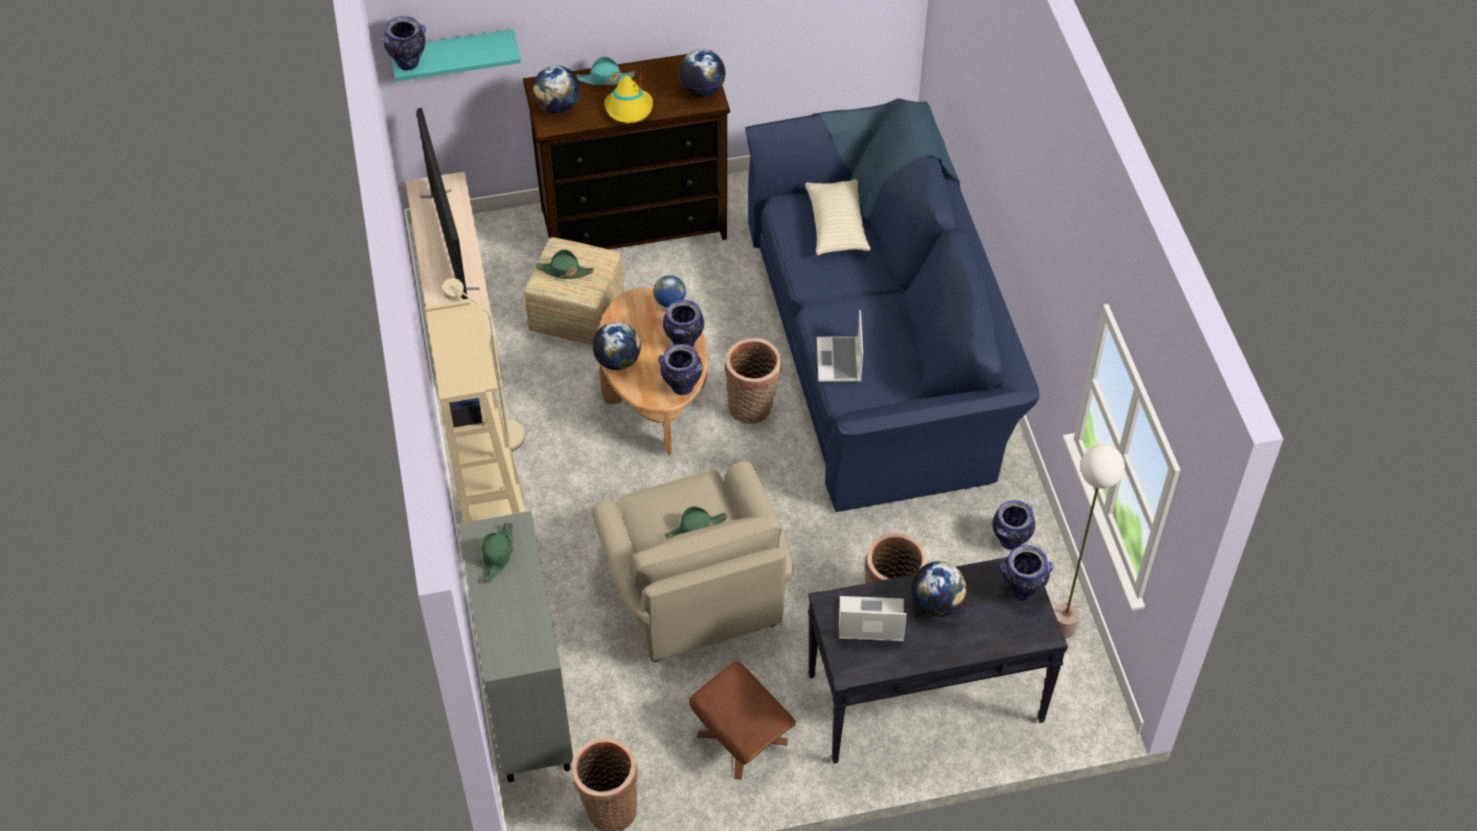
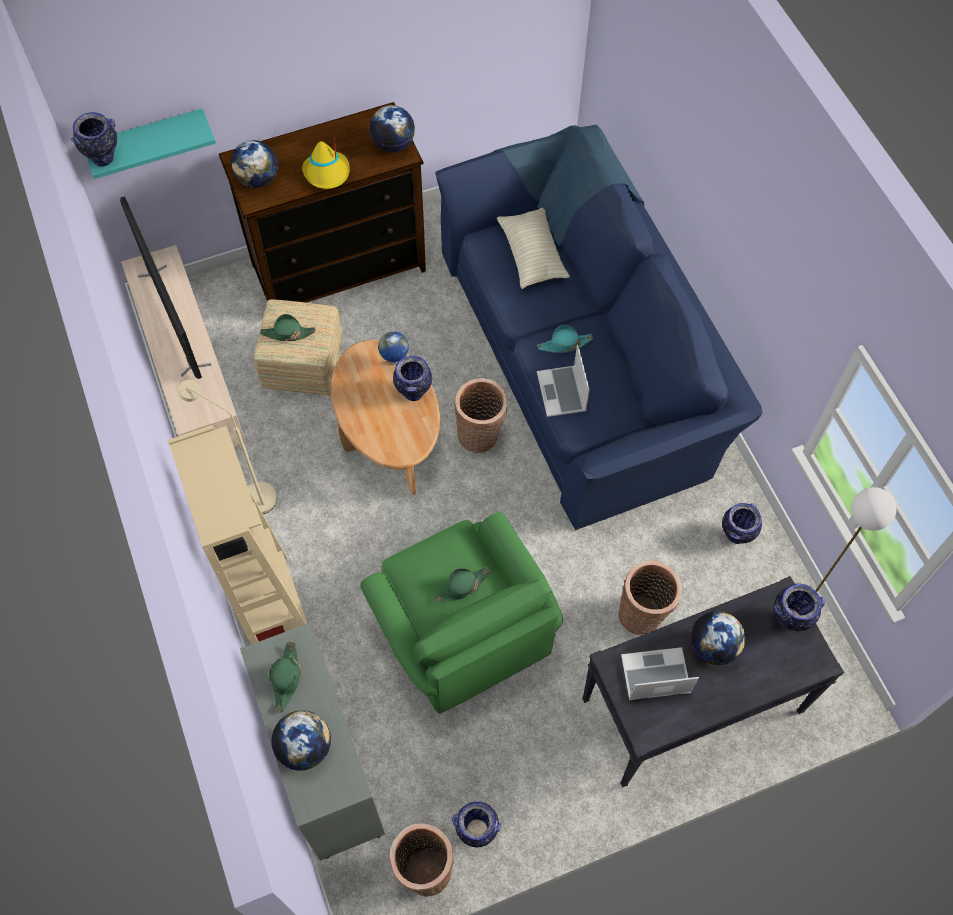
camera: 10 degrees left, 10 degrees up
(605, 79) = (298, 144): turquoise hat -> turquoise hat (564, 344)
(618, 361) = (355, 420): globe -> globe (305, 747)
(681, 387) = (420, 439): vase -> vase (476, 830)
(693, 588) = (460, 627): beige armchair -> green armchair
(742, 738) = (534, 775): brown ottoman -> none

